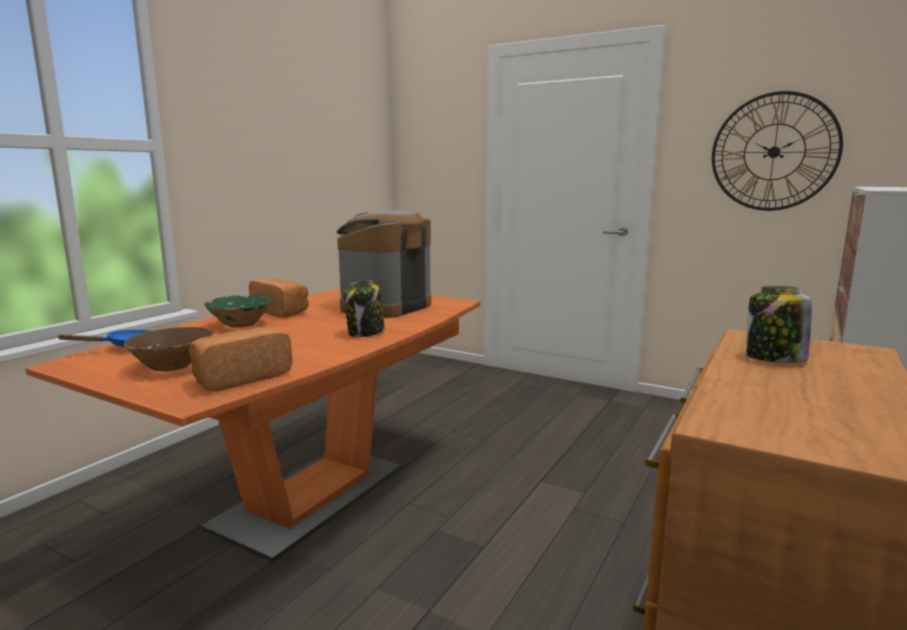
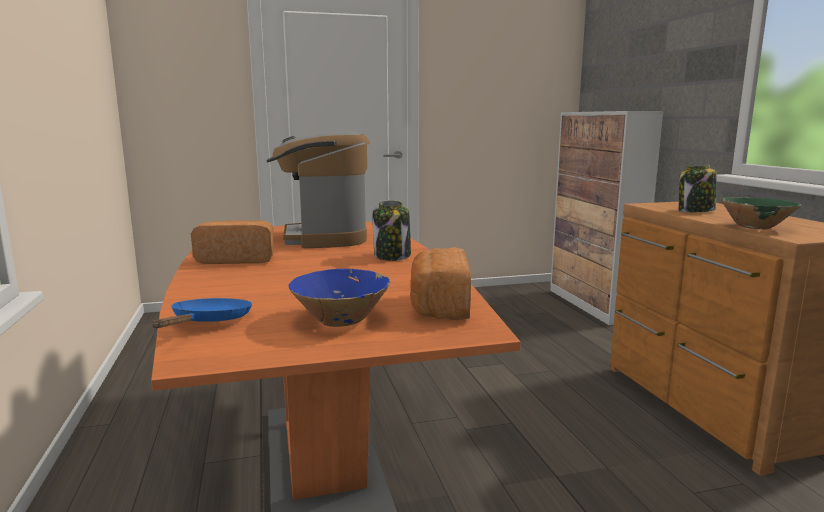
camera: 45 degrees left, 0 degrees up
(172, 367) = (341, 320): brown bowl -> blue bowl
(240, 325) = (245, 277): green bowl -> green bowl (755, 227)
(774, 152) = (500, 88): wall clock -> none

